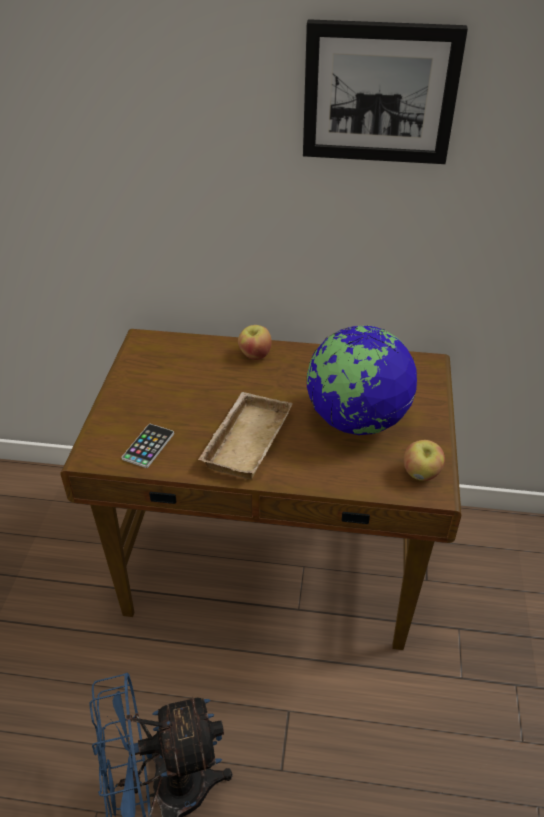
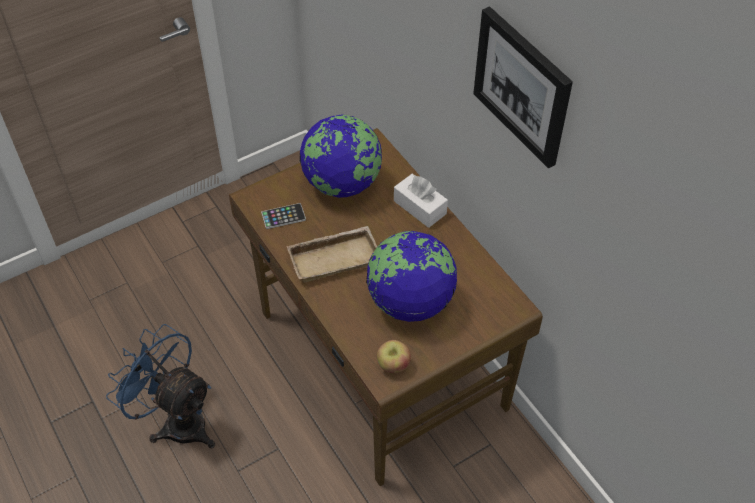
camera: 50 degrees right, 10 degrees up
(164, 384) = (342, 184): none -> globe
(255, 355) = (420, 207): apple -> white tissue box

